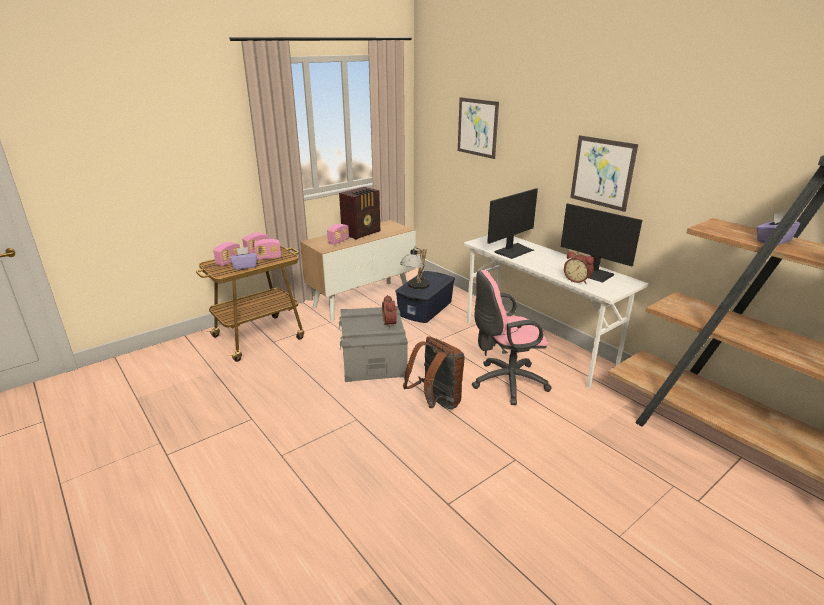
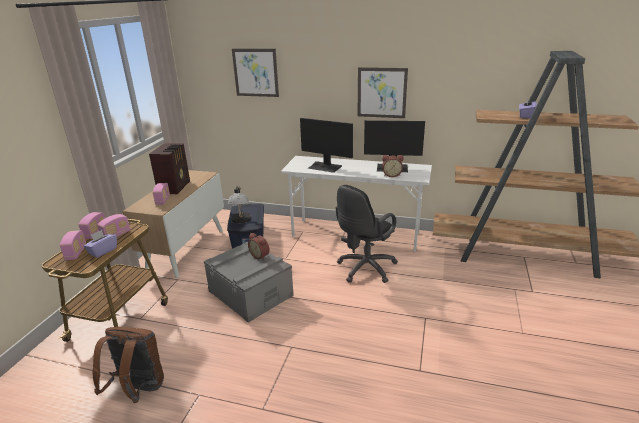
camera: 35 degrees left, 0 degrees up
(436, 403) = (335, 305): brown backpack -> brown backpack (138, 390)
(505, 383) = (364, 269): pink office chair -> black office chair
(513, 250) = (325, 167): monitor -> monitor turned 105 degrees clockwise

